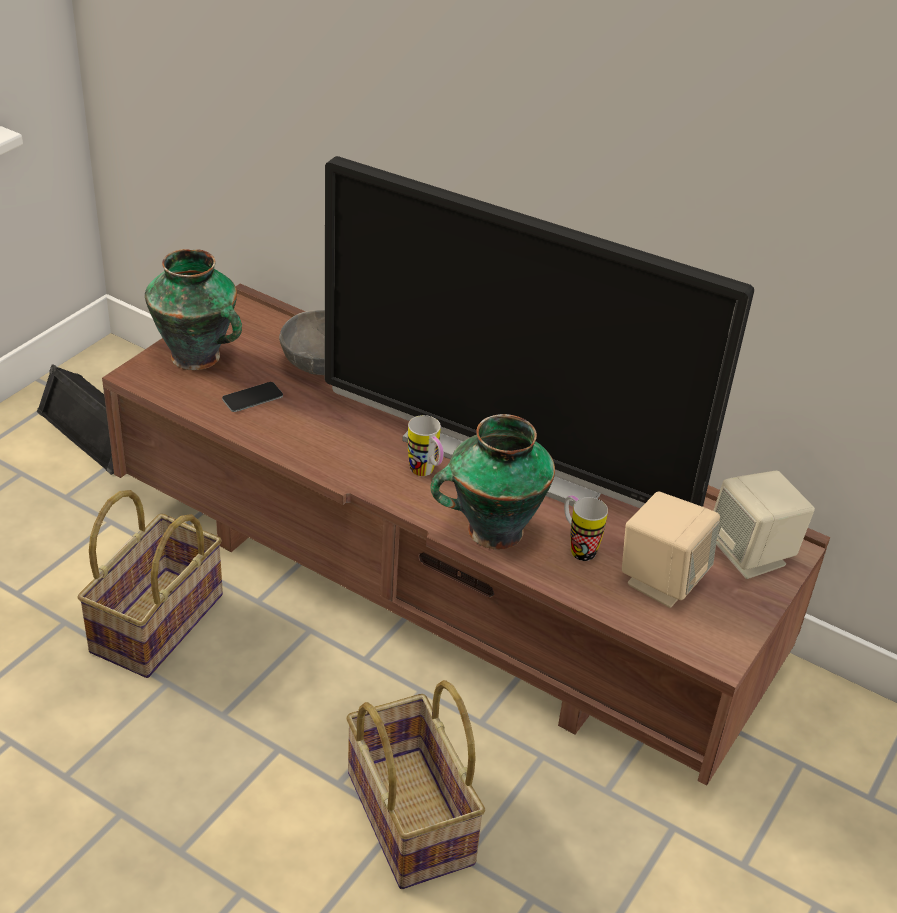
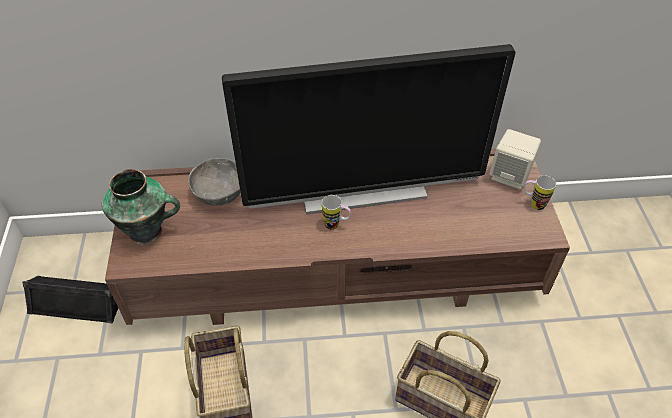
camera: 35 degrees left, 10 degrees up
(252, 397) = (204, 238): phone -> none
(492, 531) = (398, 237): vase -> none
(577, 547) = (442, 220): mug -> mug (533, 204)
(661, 580) = (490, 213): beige speaker -> none

